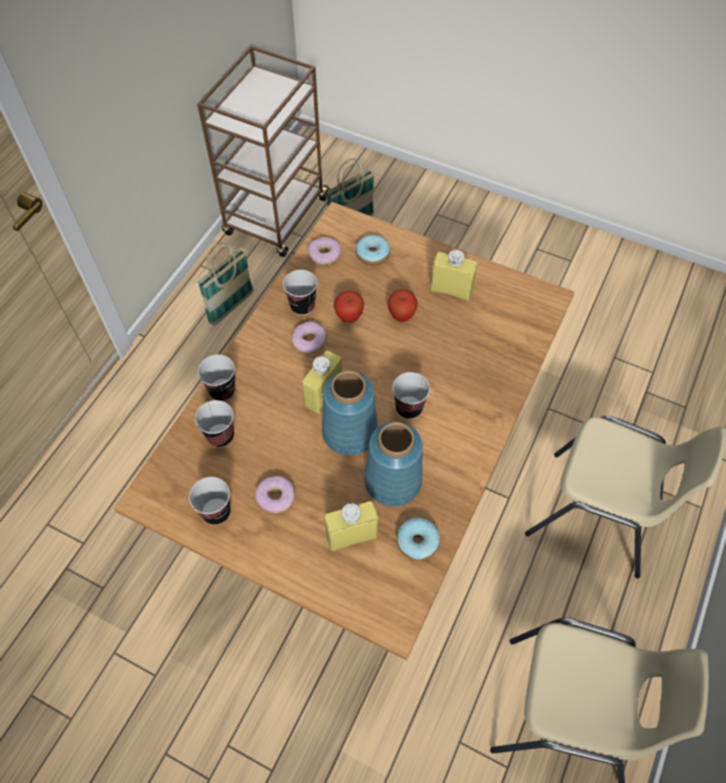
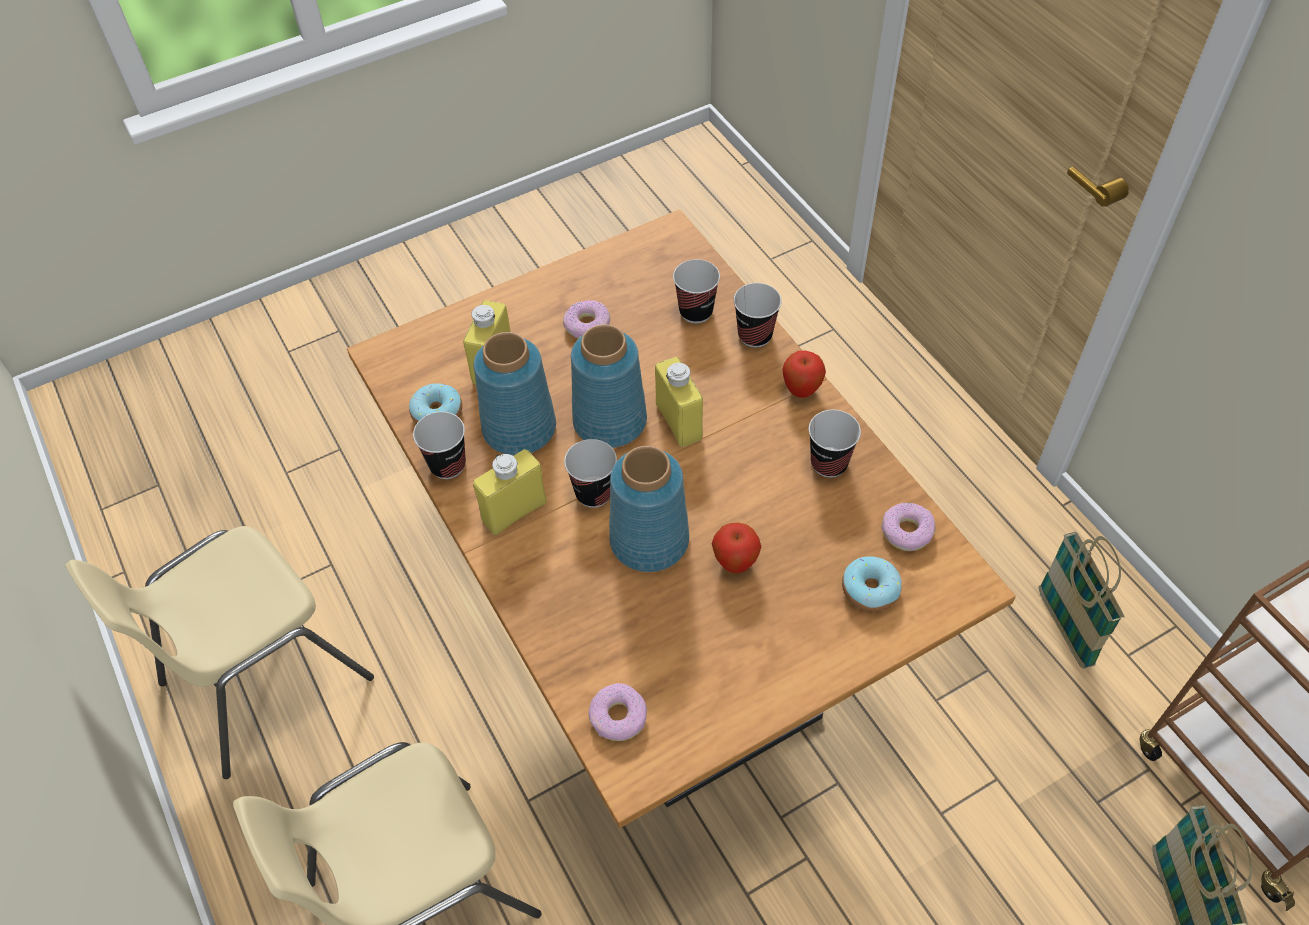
camera: 125 degrees right, 5 degrees down
(216, 512) = (610, 276): cup -> cup (447, 465)
(309, 341) = (767, 445): donut -> donut (618, 717)
(349, 317) = (775, 503): apple -> apple (801, 390)
(418, 362) = (649, 539): none -> blue vase
(451, 290) = (738, 650): yellow bottle -> yellow bottle (514, 511)

